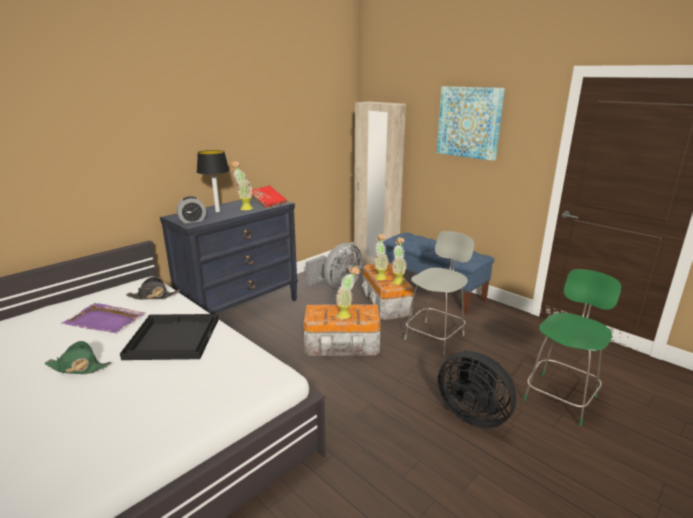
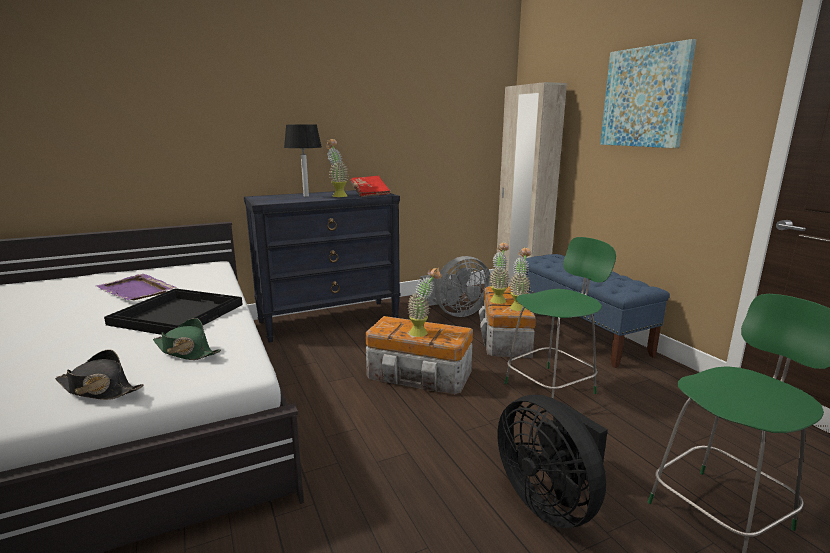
camera: 20 degrees right, 5 degrees down
(78, 367) = (61, 325): green hat -> green hat (186, 351)
(153, 296) = (204, 276): black hat -> black hat (99, 389)
(192, 221) = (269, 200): alarm clock -> none
(435, 336) = (552, 387): grey chair -> green chair

